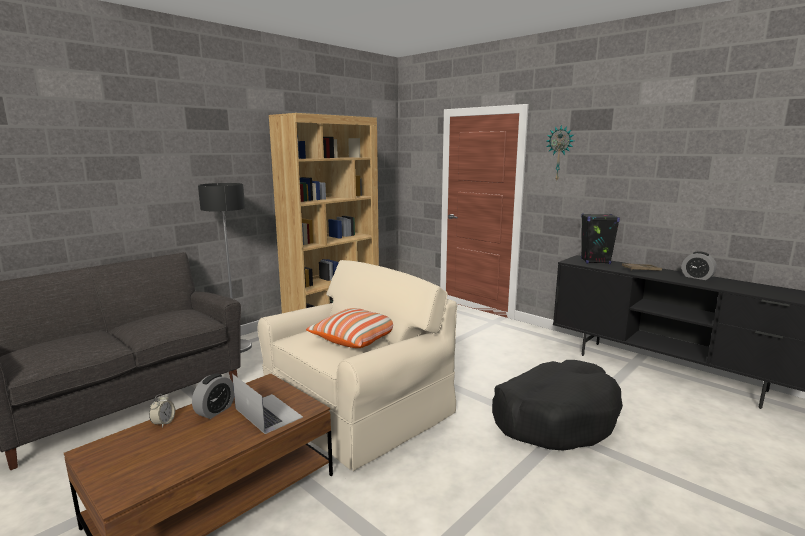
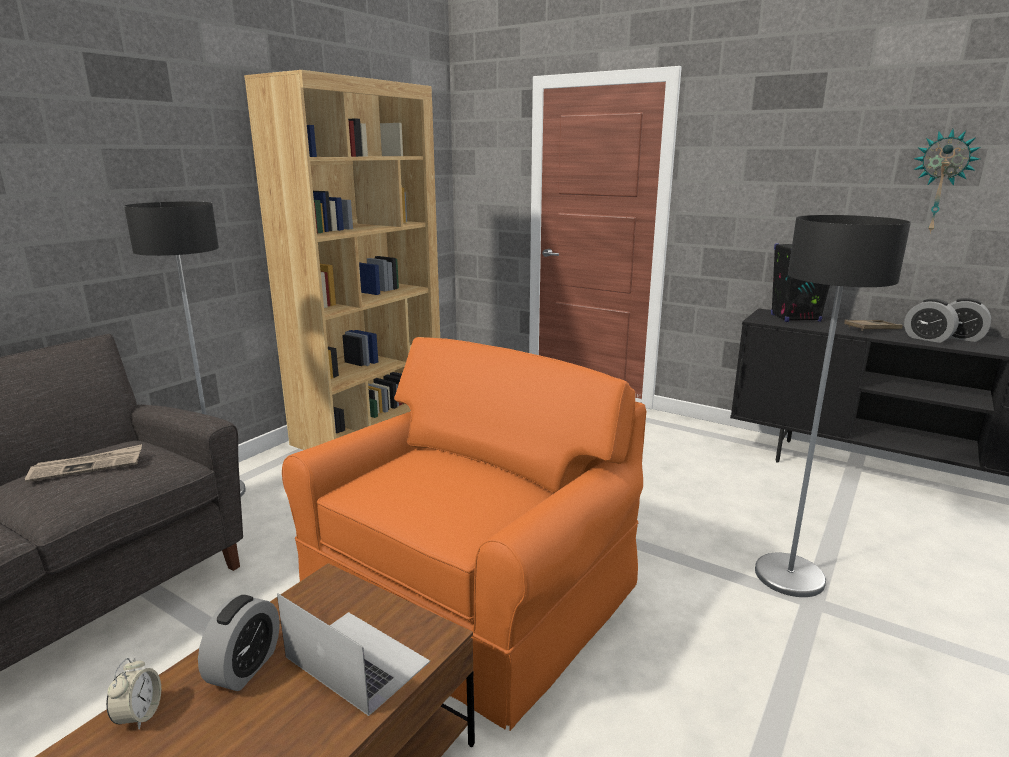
camera: 10 degrees left, 5 degrees up
(163, 318) = (87, 466): none -> newspaper
(356, 339) = (477, 483): pillow -> none
(357, 409) = (471, 596): beige armchair -> orange armchair
(554, 417) = (789, 576): black dog bed -> floor lamp
(560, 153) = (734, 147): wall clock -> wall clock (941, 182)
(673, 277) = (927, 338): none -> alarm clock

